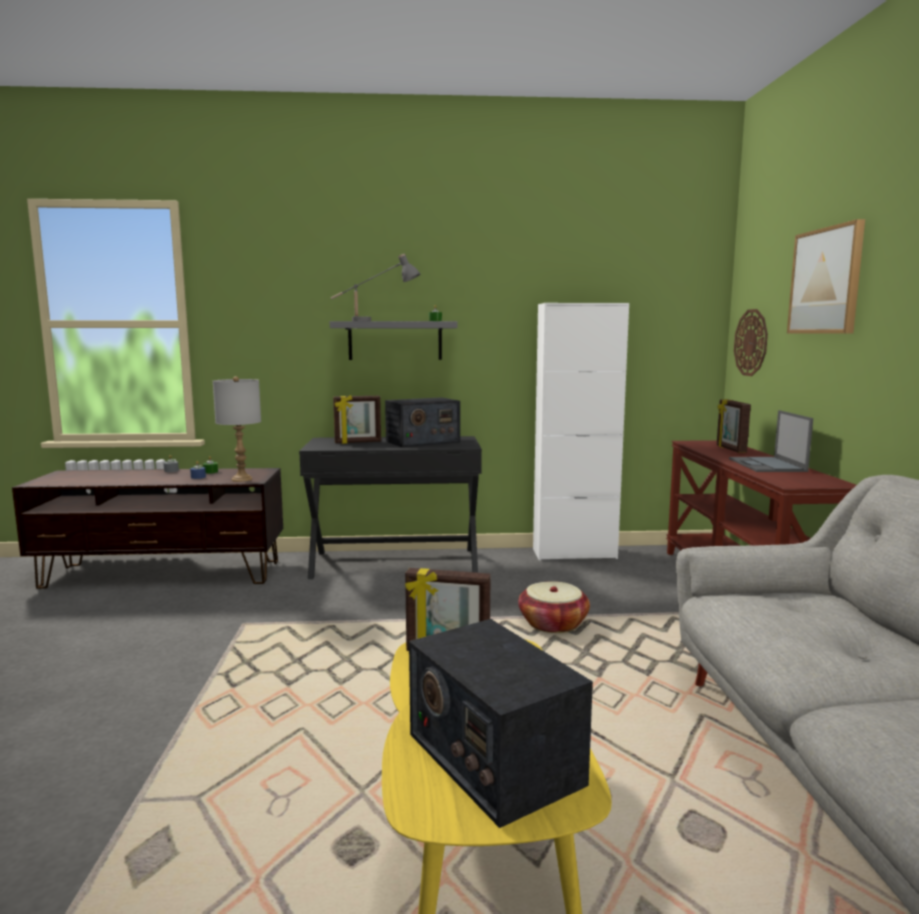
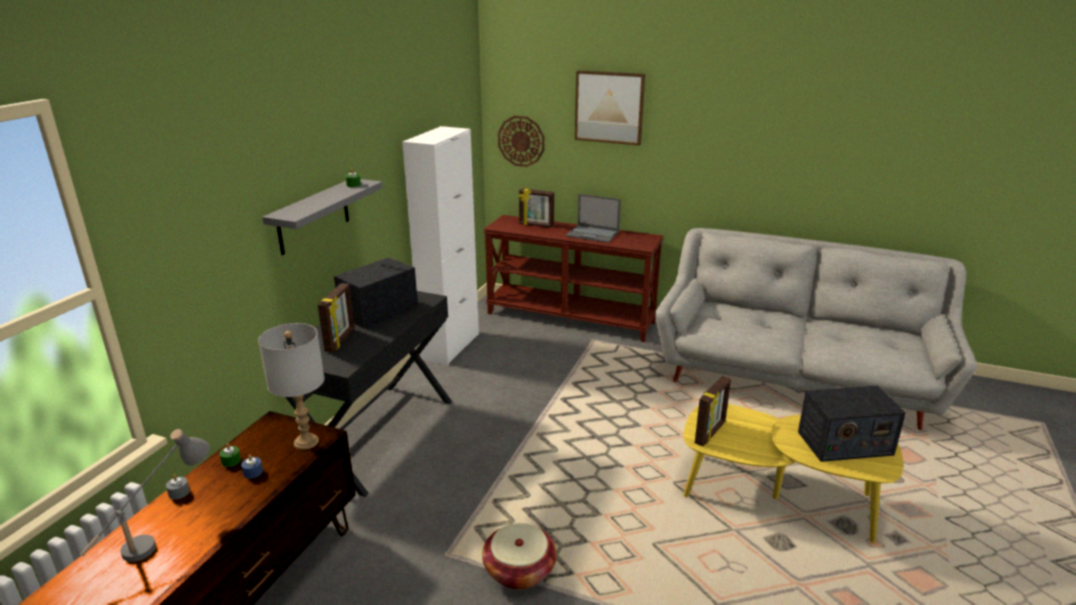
camera: 65 degrees left, 15 degrees up
(375, 321) = (318, 204): grey table lamp -> grey table lamp (160, 536)
(422, 441) = (379, 311): radio -> radio turned 135 degrees counterclockwise
(553, 623) = (566, 398): basket -> basket (519, 570)

